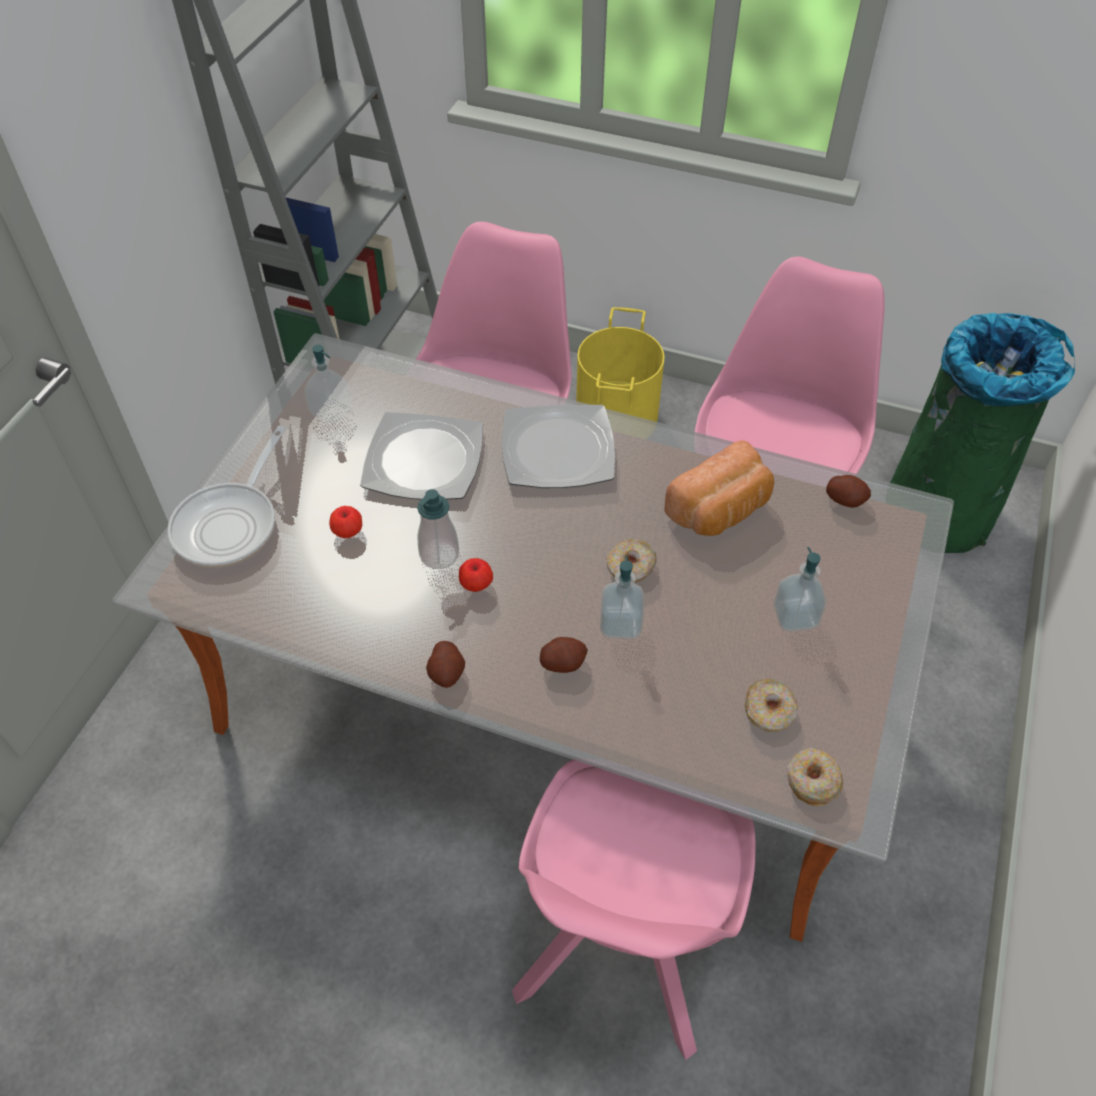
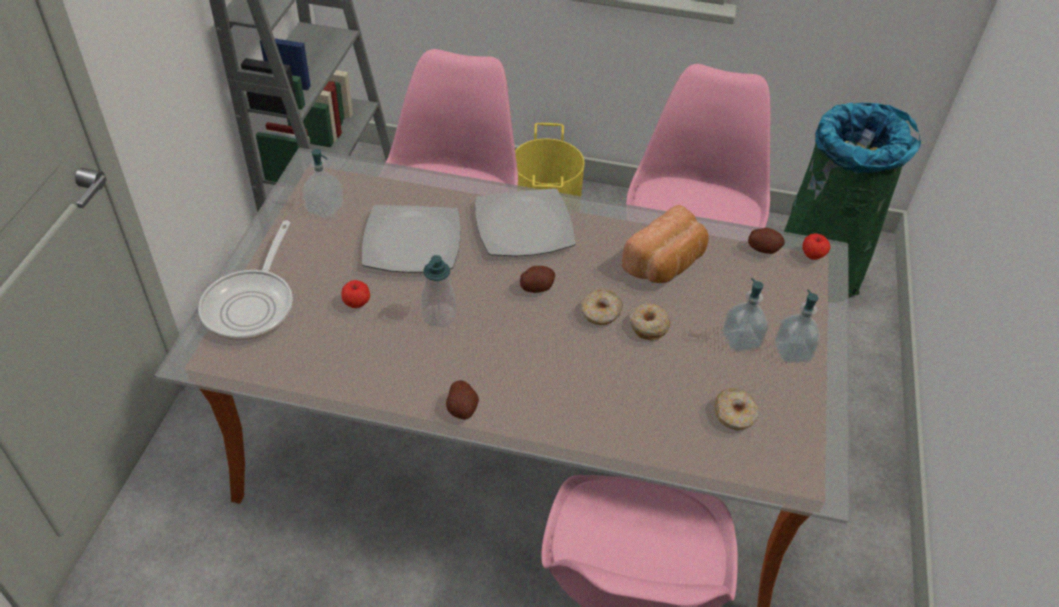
camera: 10 degrees left, 5 degrees down
(476, 585) = (474, 337): apple -> apple (812, 255)
(563, 662) = (559, 392): potato -> potato (536, 287)
(620, 624) = (601, 357): soap dispenser -> soap dispenser (792, 352)
(811, 781) = (779, 465): donut -> donut (648, 326)

